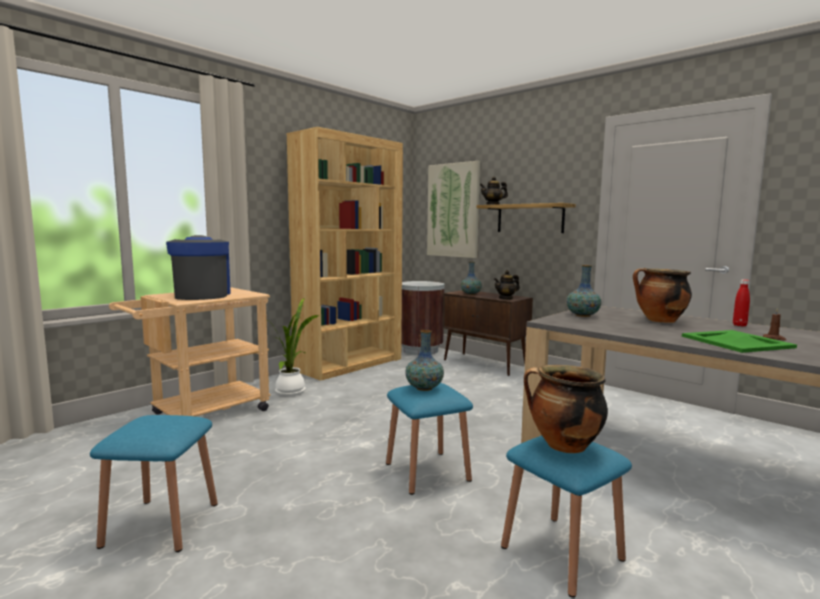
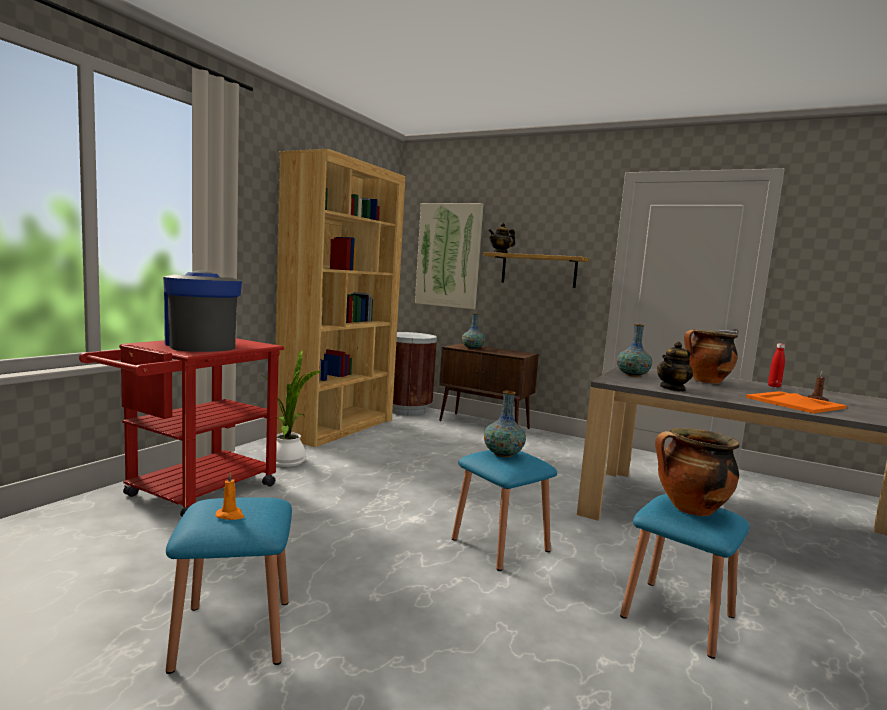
camera: 15 degrees left, 0 degrees up
(146, 428) = (230, 515): none -> orange candle
(201, 414) = (192, 494): beige cart -> red cart
(506, 298) = (514, 354): teapot -> teapot (672, 388)
(737, 342) = (795, 403): green tray -> orange tray

